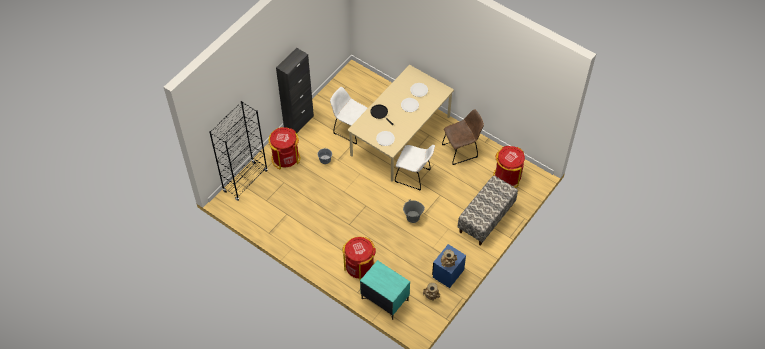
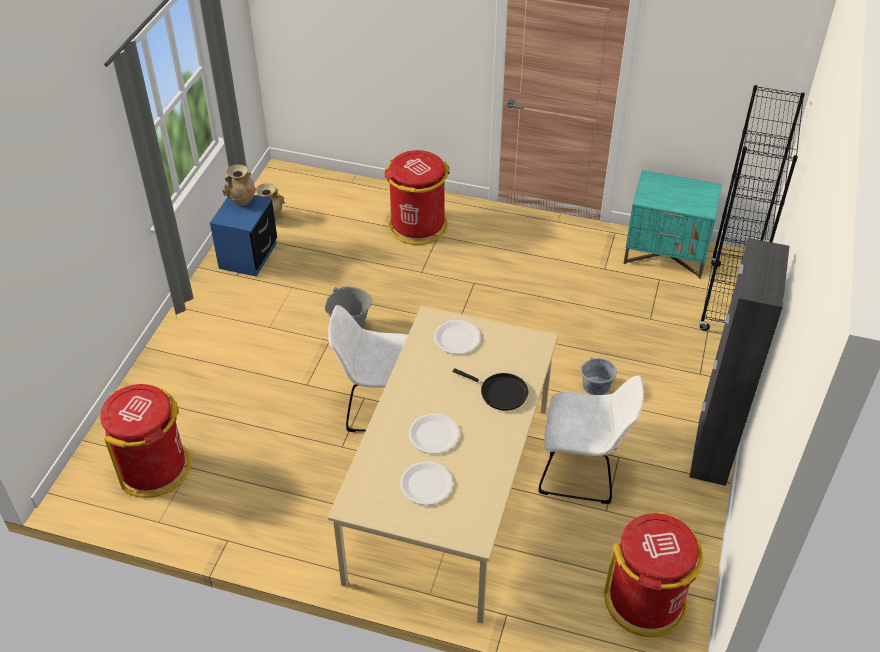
camera: 160 degrees right, 10 degrees down
(285, 158) = (682, 365): red trash can -> red trash can (646, 601)
(384, 299) = (352, 195): turquoise nightstand -> turquoise nightstand (666, 254)
(461, 150) = (283, 500): brown chair -> none
(486, 219) = (190, 366): bench -> none

